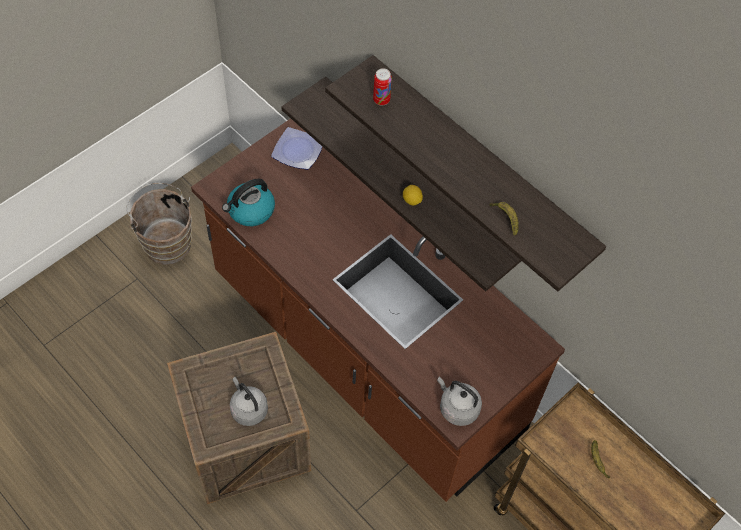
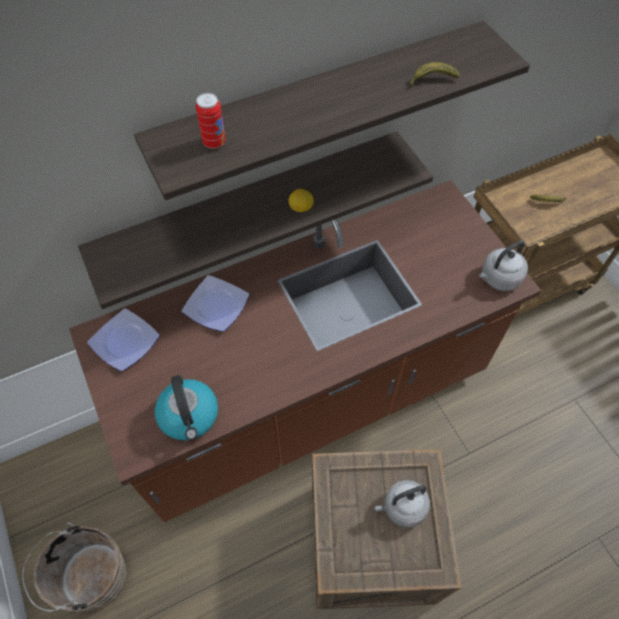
camera: 70 degrees left, 0 degrees up
(351, 198) = (216, 304): none -> plate

